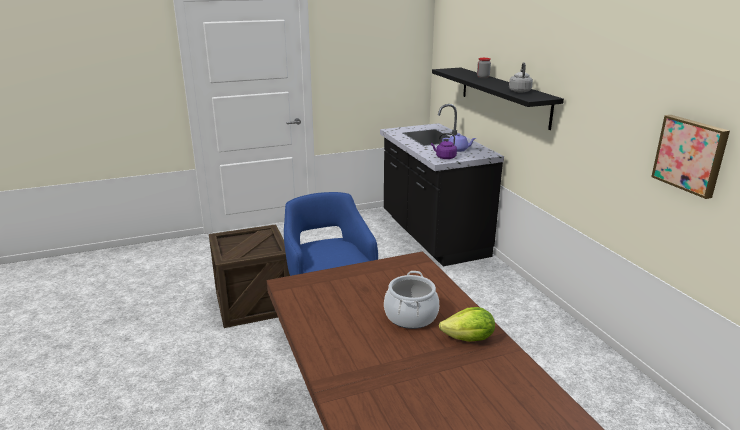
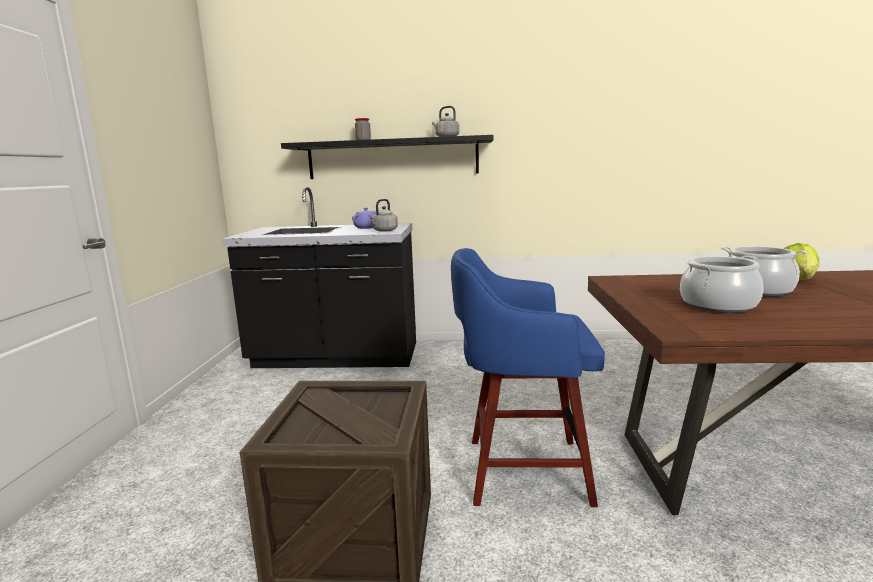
camera: 65 degrees left, 10 degrees down
(352, 298) = (718, 305): none -> cooking pot
(444, 157) = (384, 231): purple kettle -> grey kettle
(690, 155) = (642, 145): picture -> none

